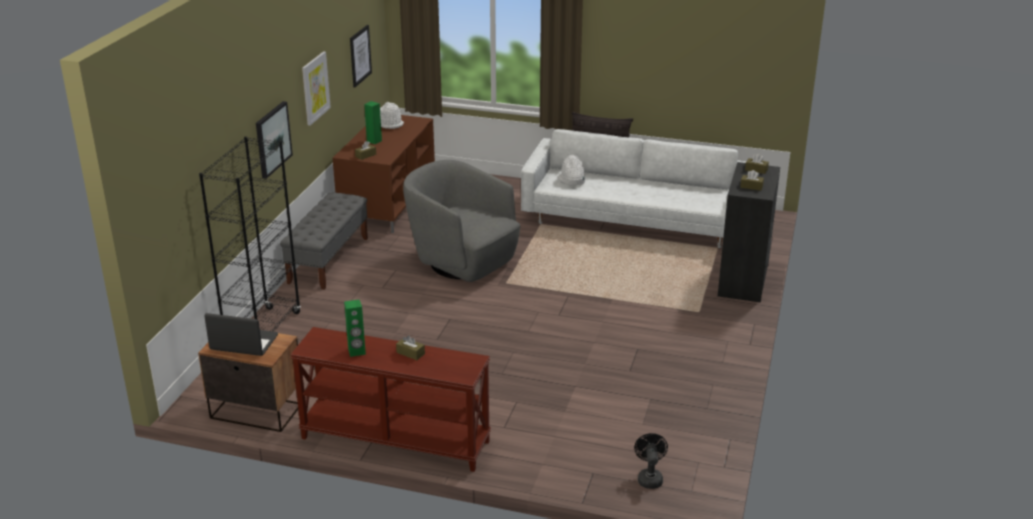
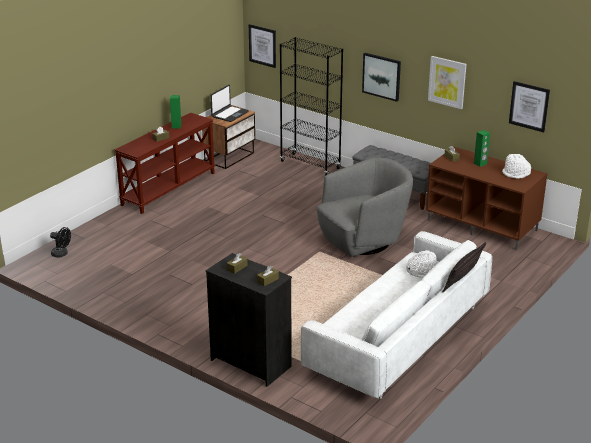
camera: 110 degrees right, 0 degrees up
(157, 236) = (262, 45): none -> picture

